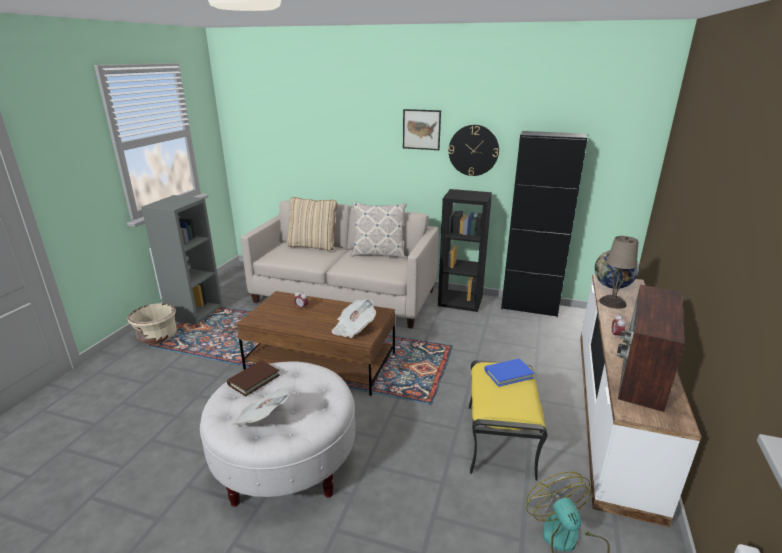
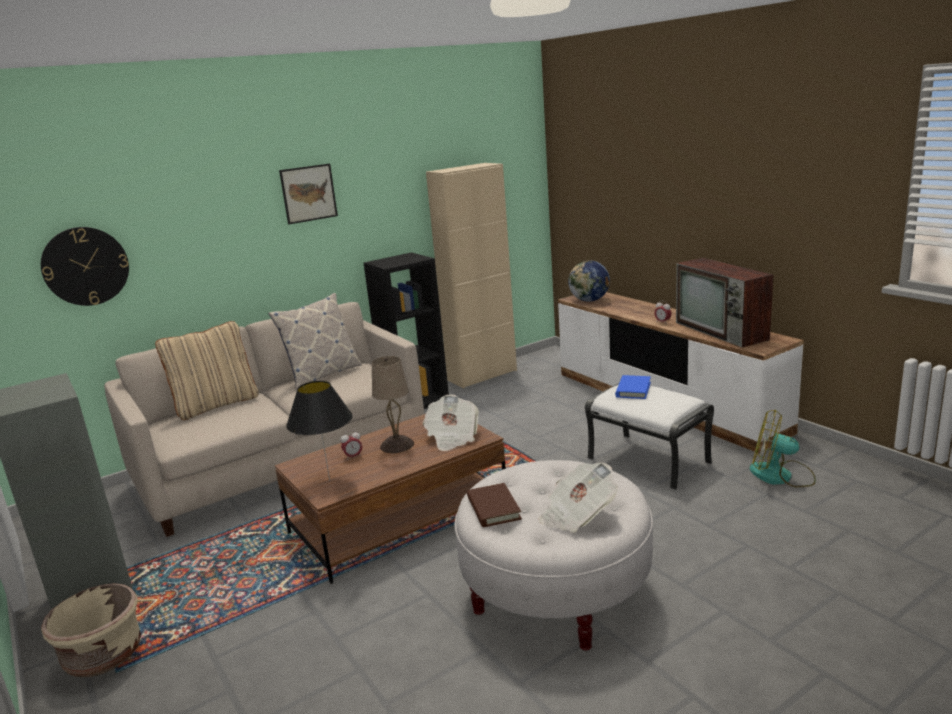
camera: 50 degrees left, 5 degrees down
(269, 313) = (329, 480): none -> black table lamp
(473, 150) = (377, 206): wall clock -> wall clock (85, 266)
(501, 440) = (649, 460): yellow ottoman -> white ottoman
(529, 307) = (482, 375): black cabinet -> beige cabinet
(612, 302) = (613, 308): beige table lamp -> beige table lamp (396, 445)

